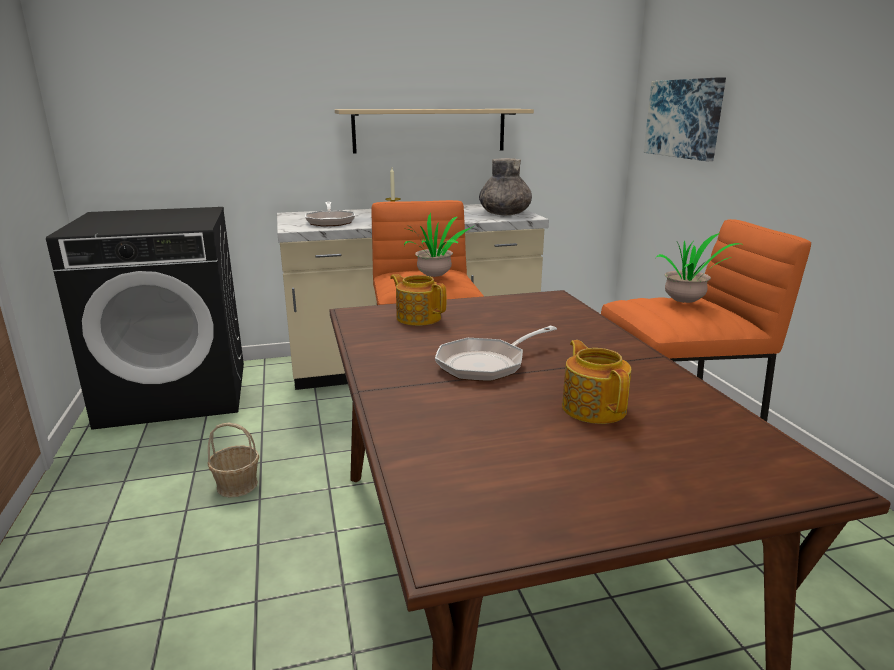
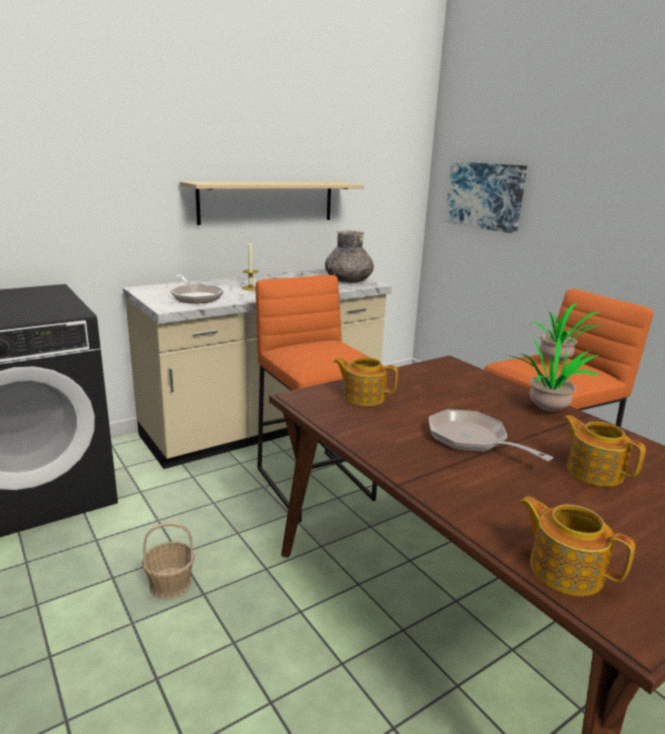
camera: 20 degrees left, 0 degrees up
(435, 276) = (333, 350): potted plant -> potted plant (546, 409)
(437, 485) = (564, 569): none -> teapot
(486, 364) = (472, 440): frying pan -> frying pan turned 105 degrees clockwise

